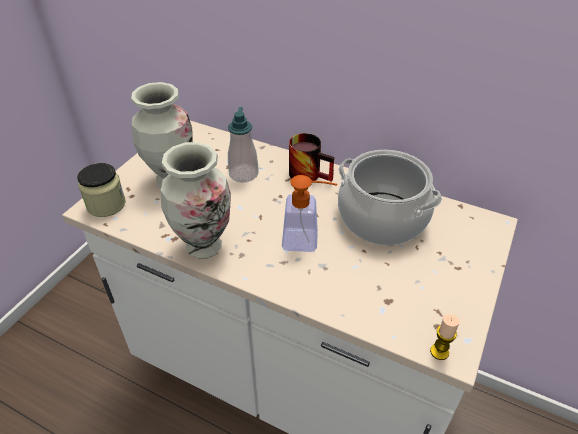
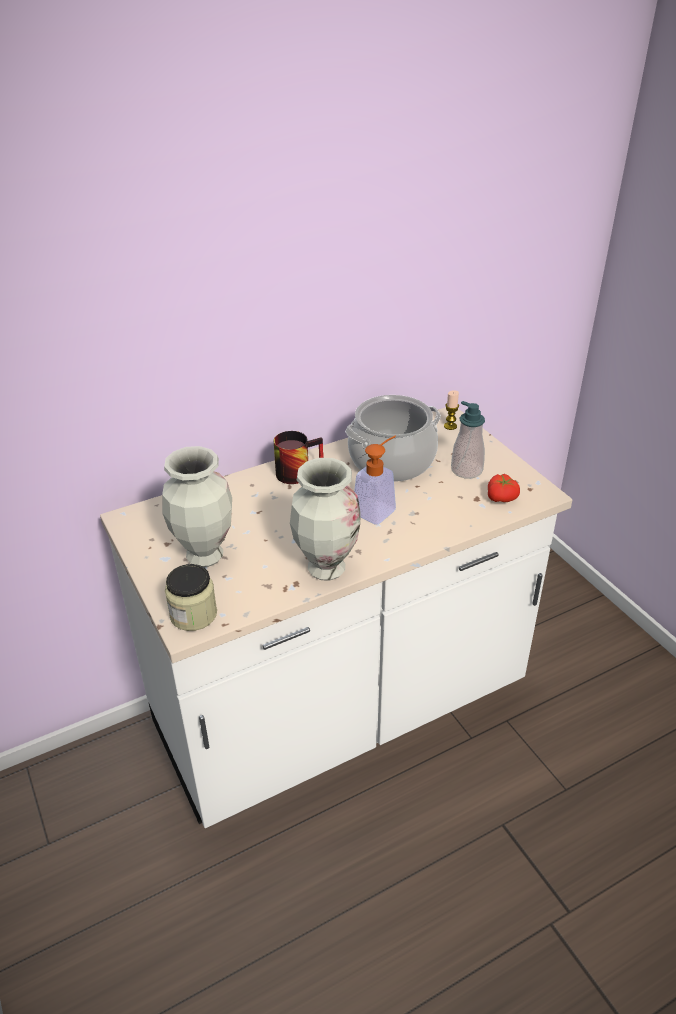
camera: 55 degrees left, 5 degrees down
(243, 174) = (251, 508): soap dispenser -> soap dispenser (466, 470)
(409, 320) = (502, 498): none -> tomato
(439, 352) = (538, 498): candle -> candle (450, 426)

